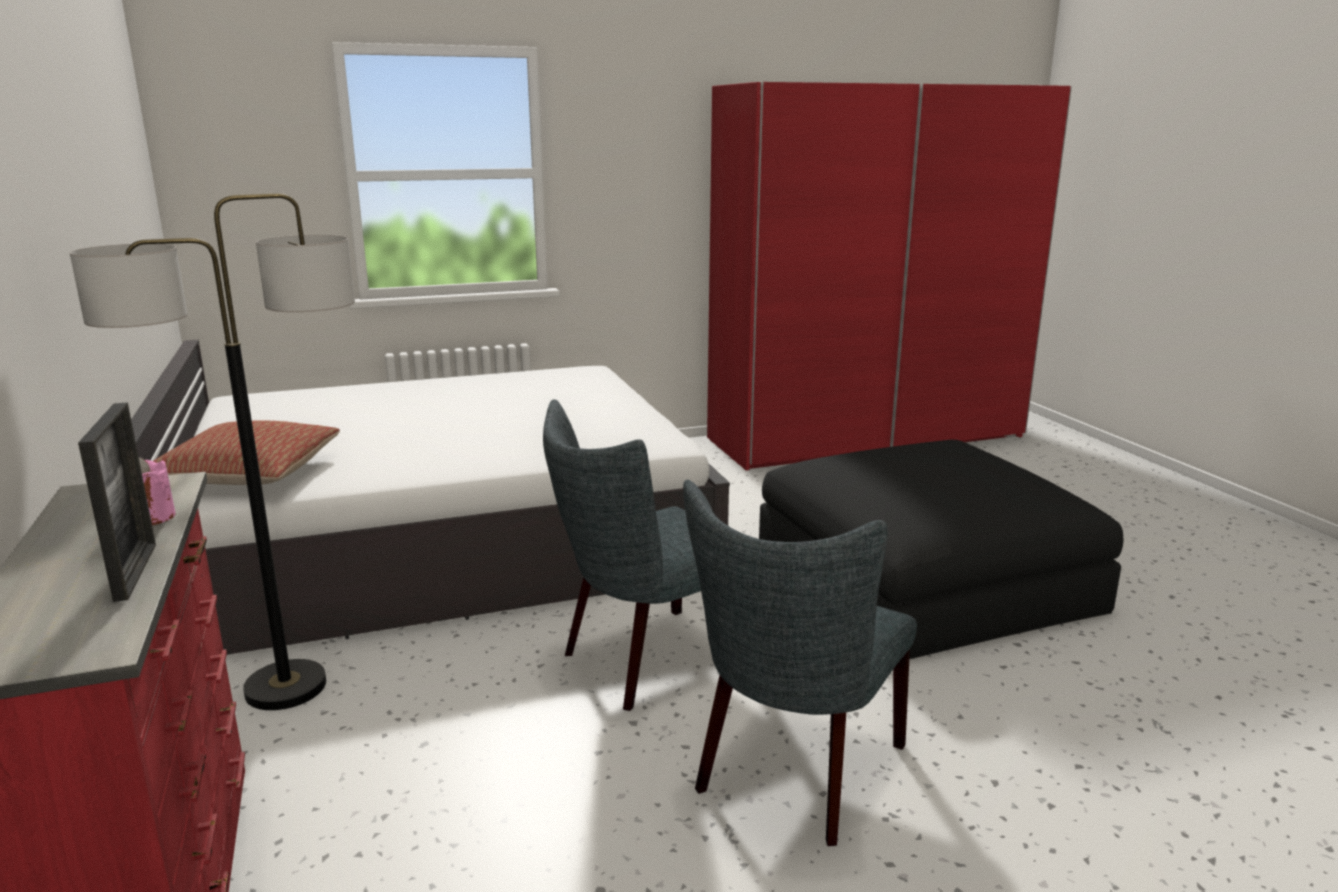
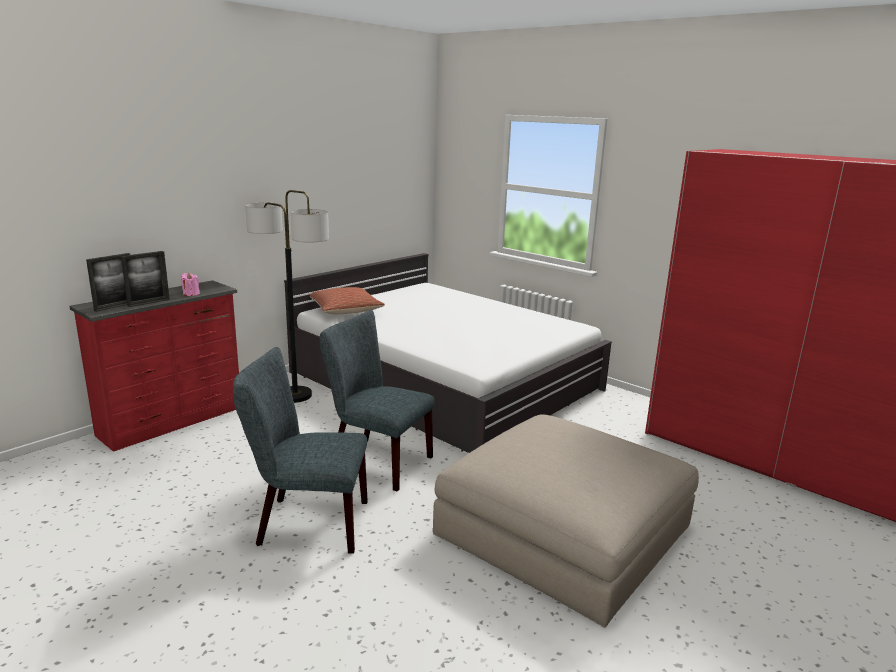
camera: 60 degrees right, 0 degrees up
(84, 619) = (115, 306): none -> picture frame
(923, 578) = (563, 530): black ottoman -> beige ottoman

